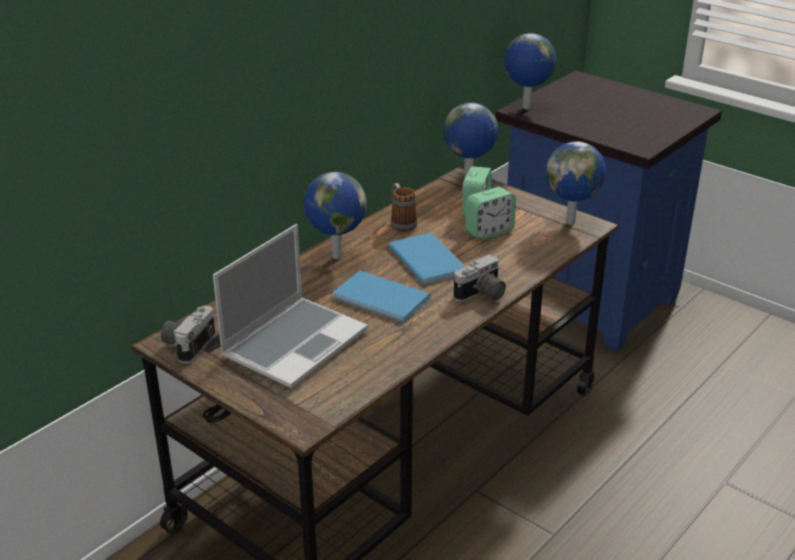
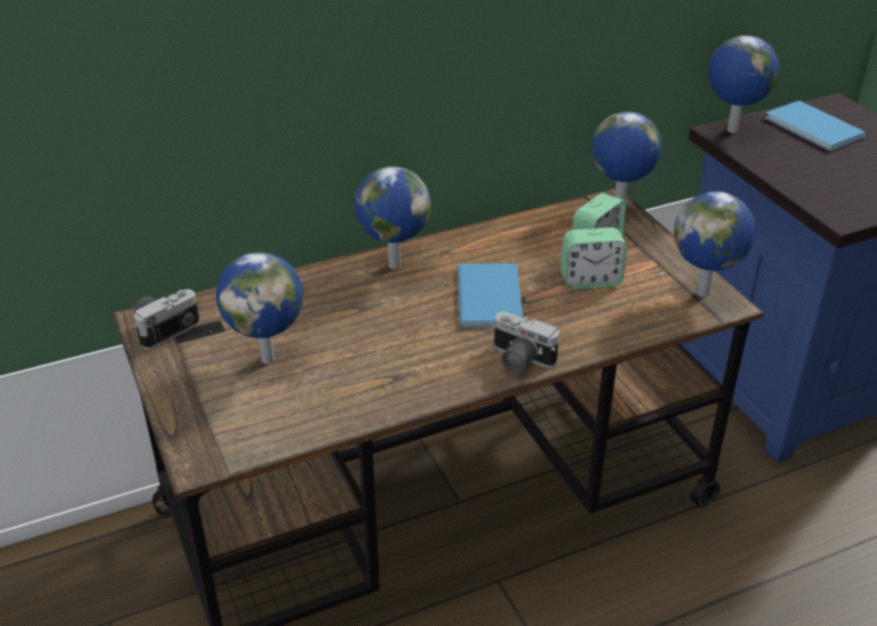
camera: 25 degrees right, 5 degrees up
(294, 342) = (269, 358): laptop -> globe
(382, 299) = (401, 333): blue book -> blue book (814, 129)
(401, 222) = (497, 242): mug -> none
(482, 295) = (518, 360): camera -> camera turned 45 degrees clockwise

